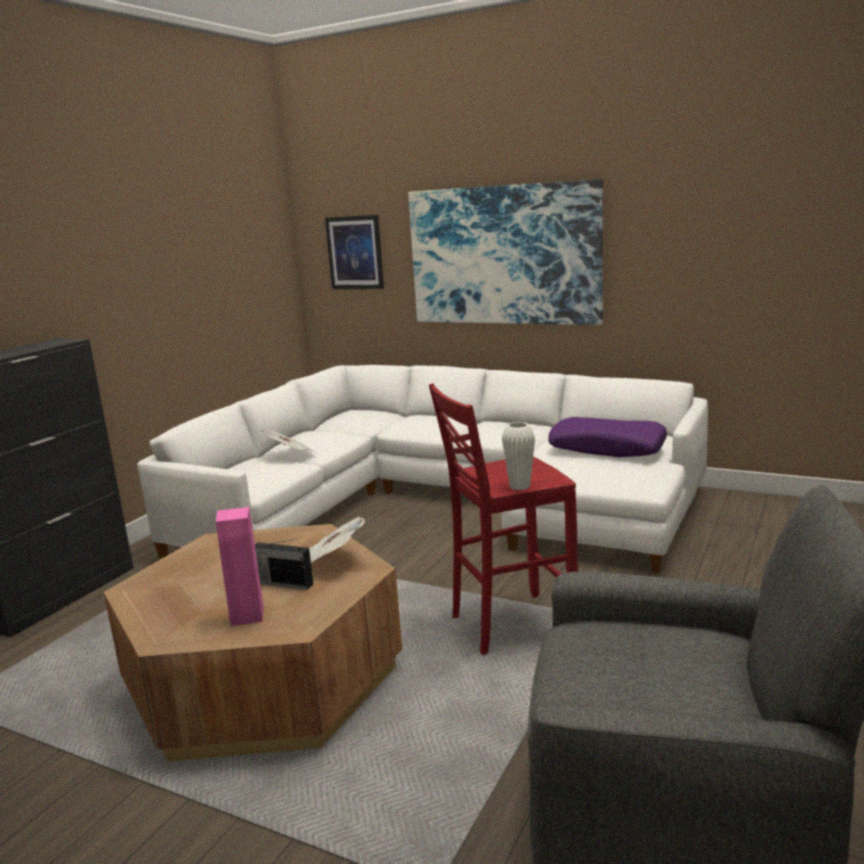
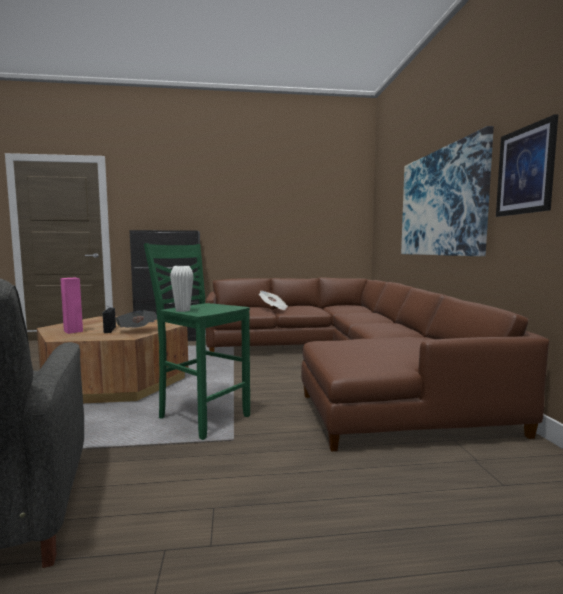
camera: 55 degrees right, 10 degrees down
(355, 252) = (388, 211): picture -> picture (525, 170)
(440, 503) = (344, 367): white sofa -> brown sofa
(509, 625) = (202, 417): red stool -> green stool
(607, 448) = (396, 347): purple pillow -> none

